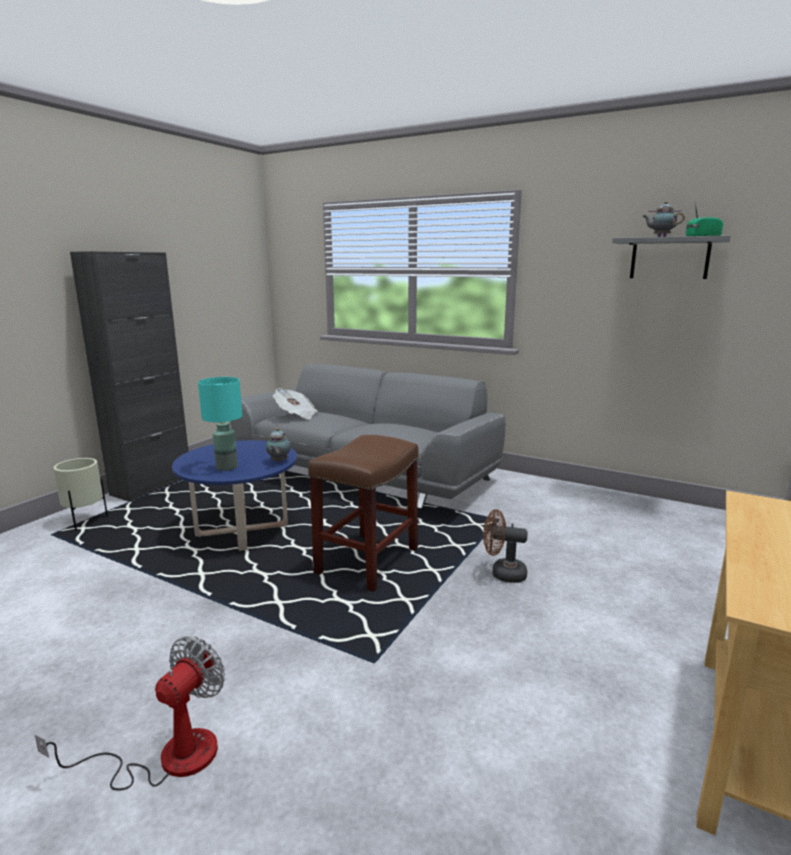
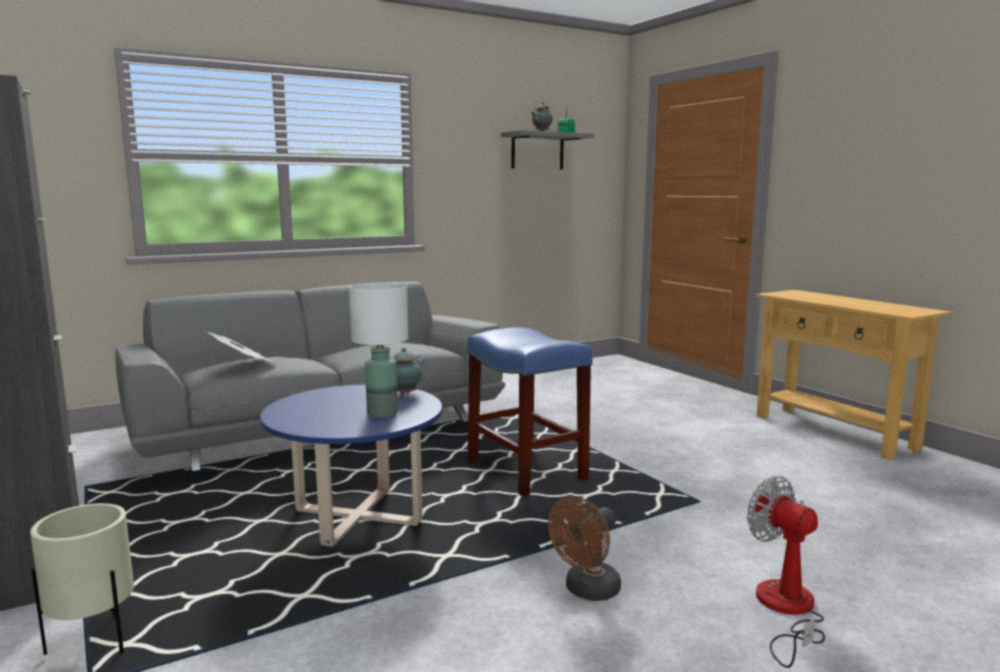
camera: 60 degrees left, 5 degrees down
(227, 467) = (381, 413): turquoise table lamp -> white table lamp
(278, 461) = (406, 393): teapot -> teapot turned 90 degrees counterclockwise
(367, 560) = (525, 470): brown stool -> blue stool
(502, 573) = (607, 432): brown fan -> brown fan (587, 591)

